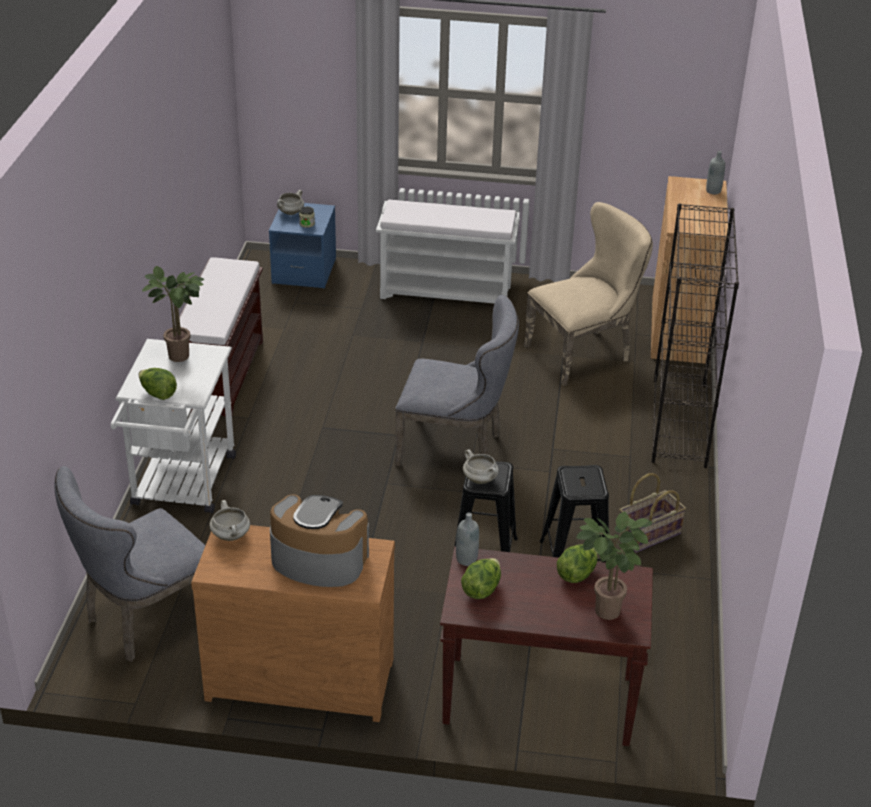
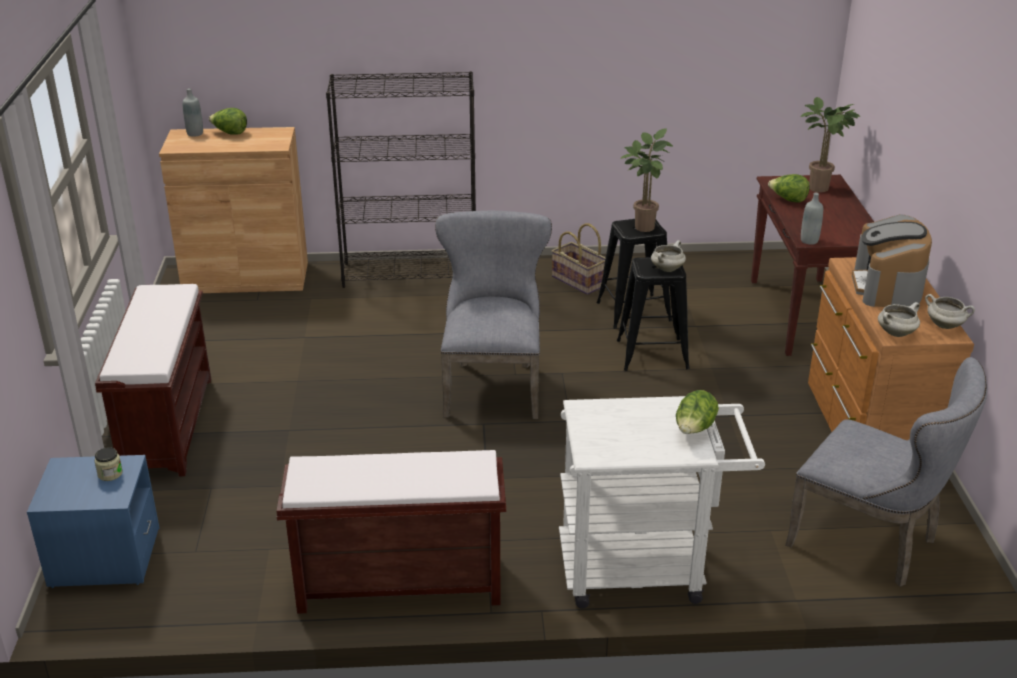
camera: 100 degrees left, 5 degrees down
(183, 355) = (602, 430): potted plant -> potted plant (643, 226)
(290, 213) = (72, 495): white cooking pot -> white cooking pot (945, 325)
(447, 291) = (167, 424): white bench -> brown bench
(481, 589) = (838, 232): lettuce -> lettuce (230, 133)
(584, 353) = (298, 325): beige chair -> none

